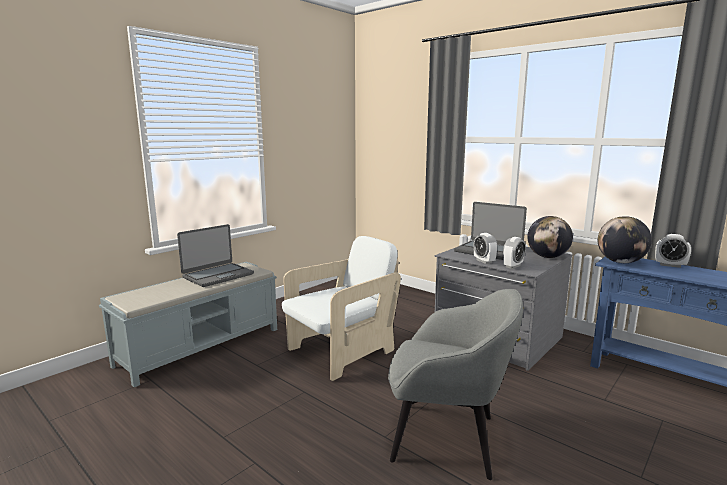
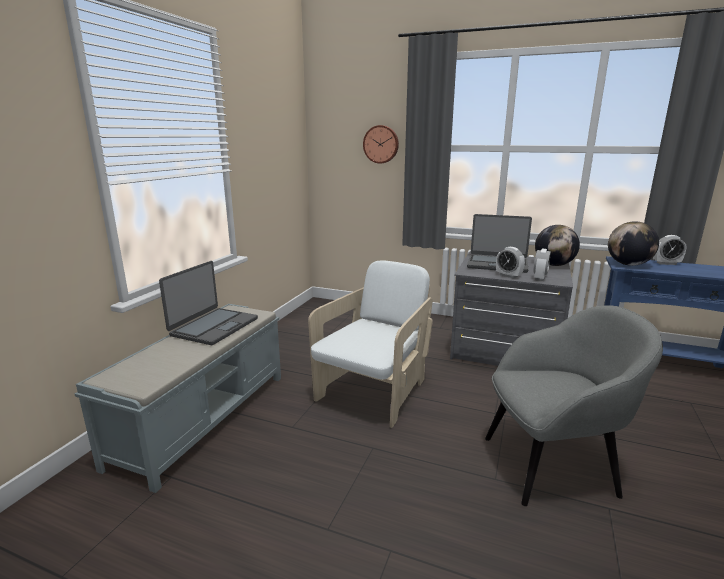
camera: 20 degrees left, 5 degrees up
(411, 136) = (381, 144): none -> wall clock

